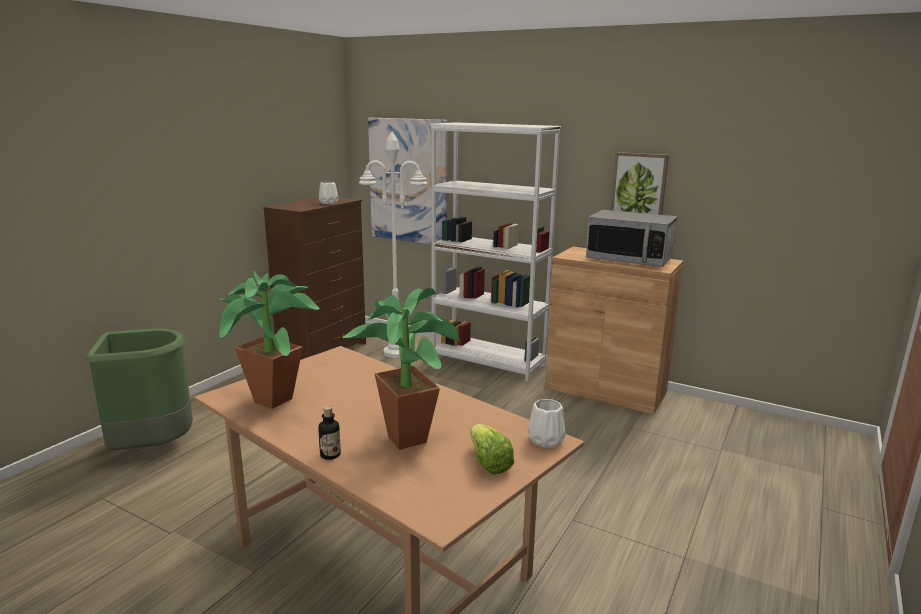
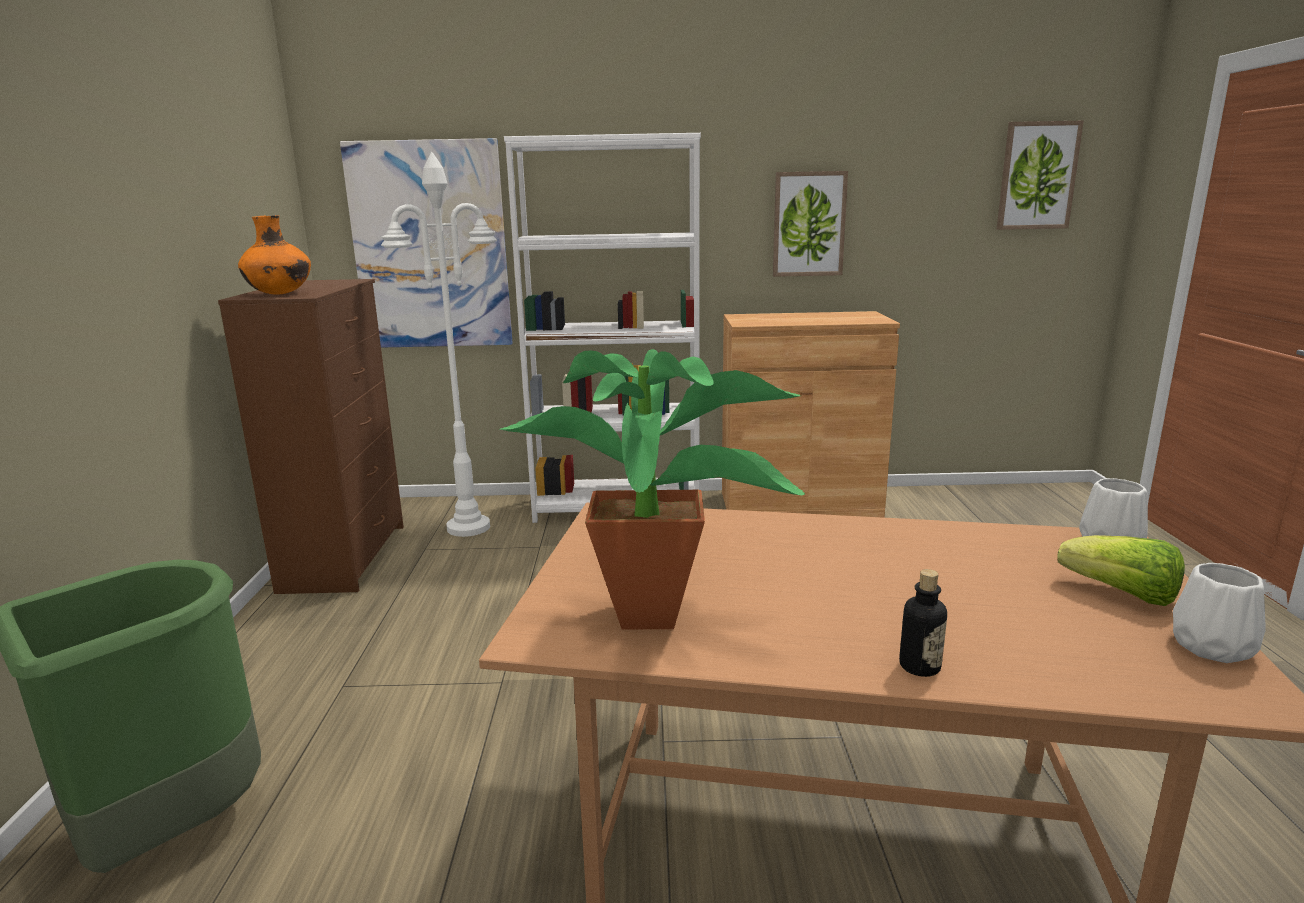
camera: 30 degrees left, 0 degrees up
(294, 206) = (280, 294): none -> orange vase
(329, 203) = (332, 286): white vase -> white vase (1209, 646)
(408, 435) = (952, 595): potted plant -> none
(629, 259) = (823, 317): microwave -> none
(832, 170) = (1037, 176): none -> picture

